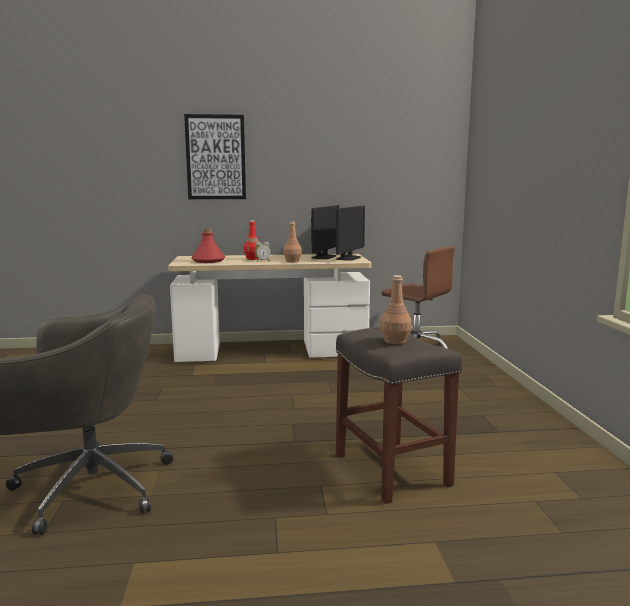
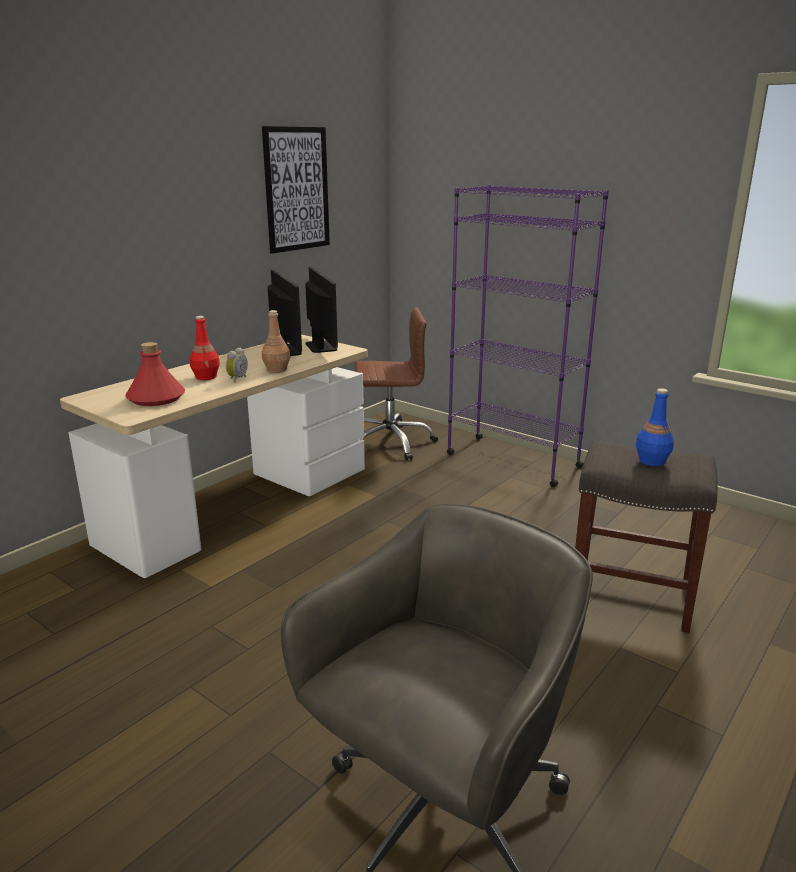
camera: 45 degrees left, 10 degrees up
(215, 157) = (93, 210): picture -> picture (296, 189)
(394, 341) = (651, 461): brown bottle -> blue bottle
(483, 380) = (512, 460): none -> purple bookcase

